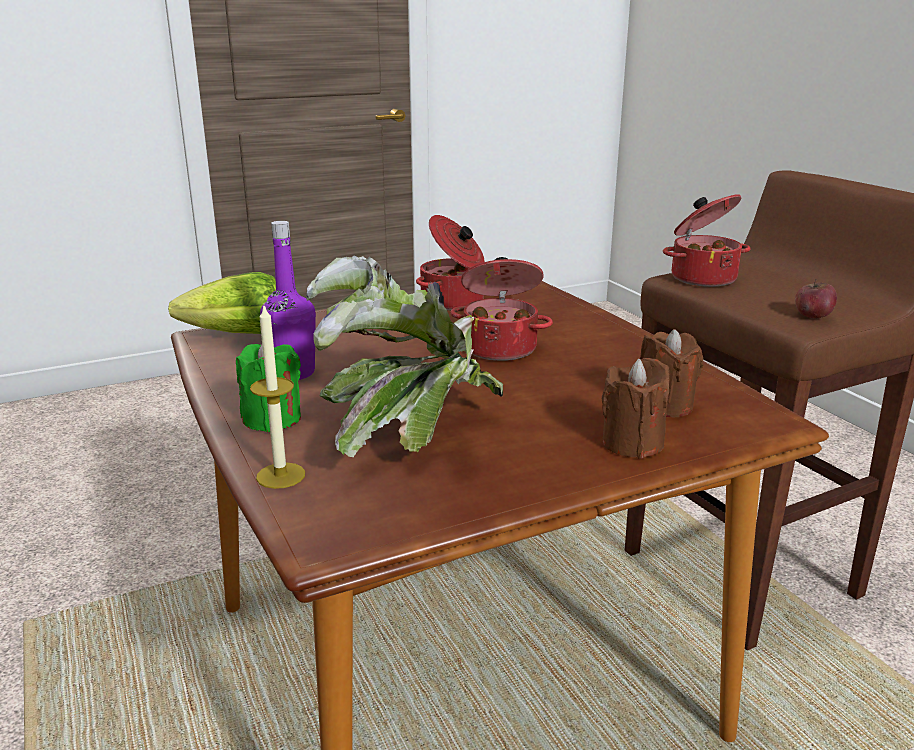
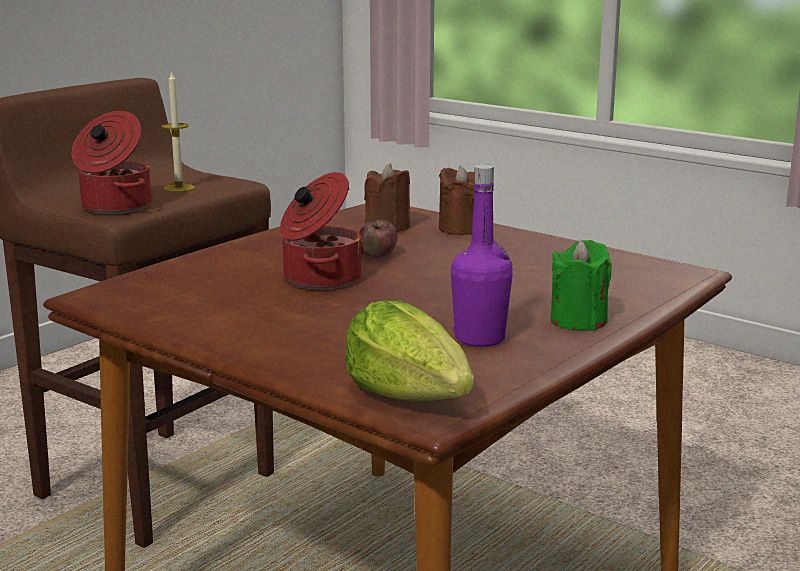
camera: 115 degrees left, 5 degrees down
(280, 475) = (648, 297): candle -> candle (179, 188)
(410, 432) = (529, 278): potted plant -> none
(453, 302) = (185, 317): cooking pot -> none
(812, 316) = (213, 180): apple -> apple (377, 255)

